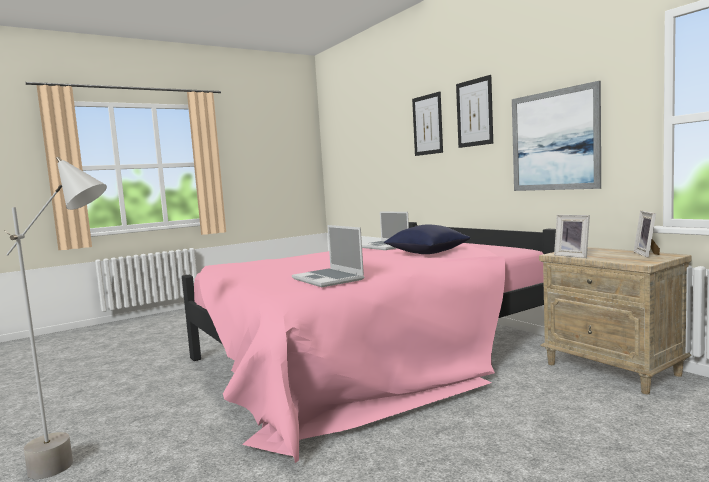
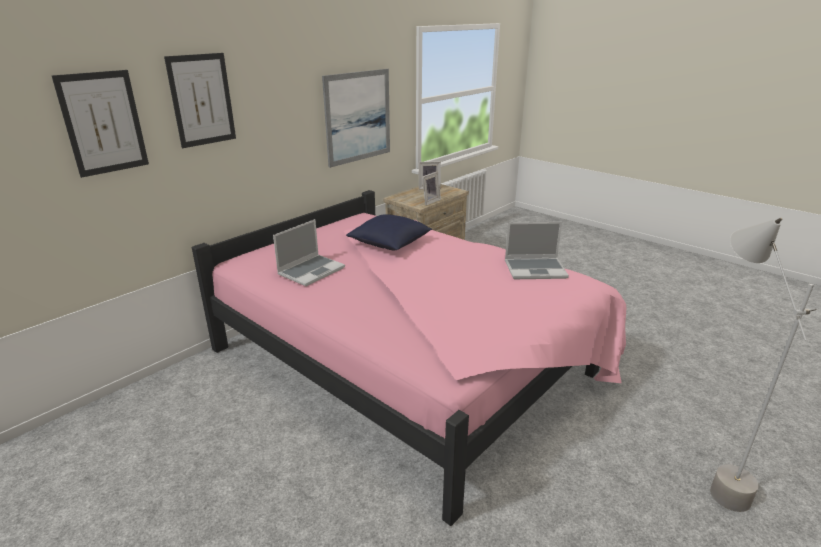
camera: 105 degrees left, 20 degrees up
(329, 279) = (535, 269): laptop -> laptop turned 45 degrees clockwise
(474, 112) = (278, 87): picture -> picture (103, 123)

